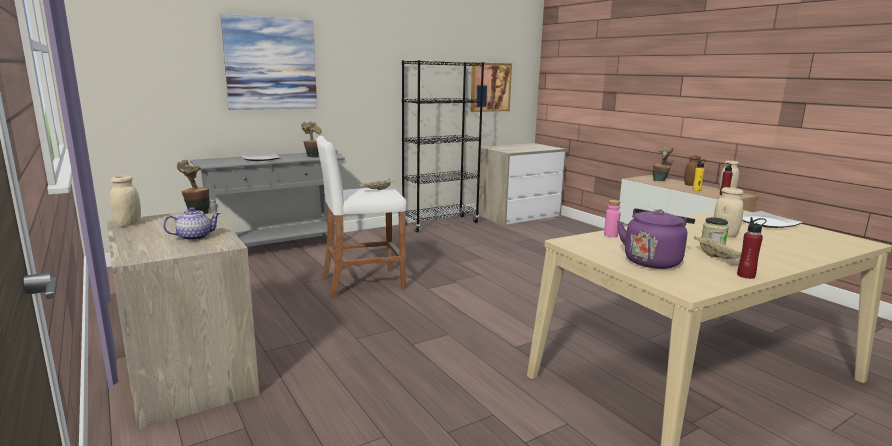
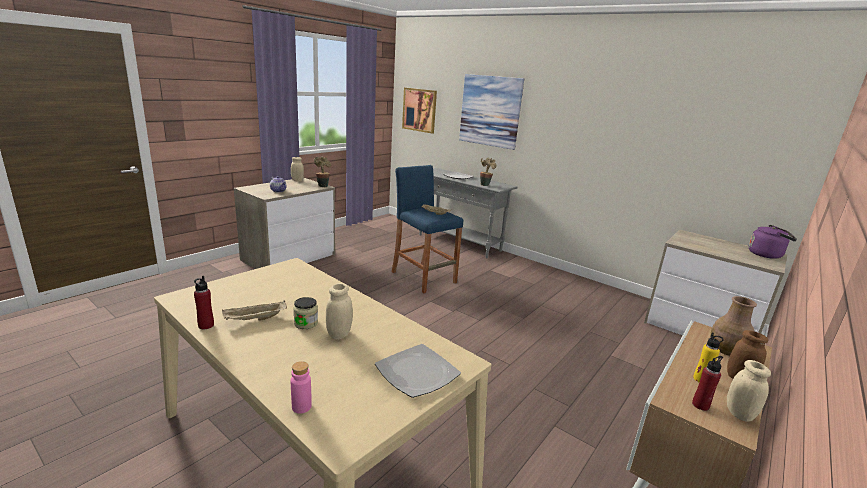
camera: 70 degrees right, 5 degrees up
(363, 282) = (423, 277): white stool -> blue stool
(440, 224) = (595, 289): black bookcase -> none
(490, 87) = (720, 163): picture -> picture (419, 110)
(610, 235) = (318, 279): pink bottle -> pink bottle (301, 407)
(653, 261) = (246, 291): purple kettle -> purple kettle (767, 255)
(660, 180) = (727, 351): potted plant -> brown vase

